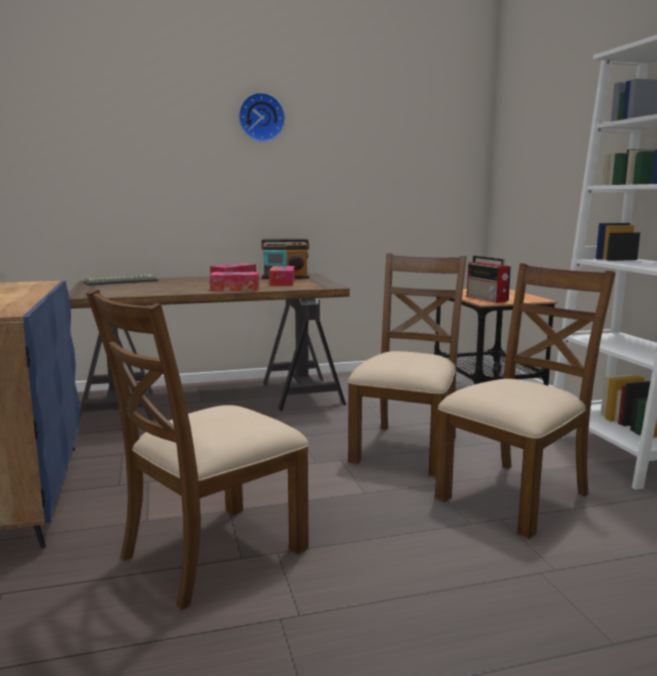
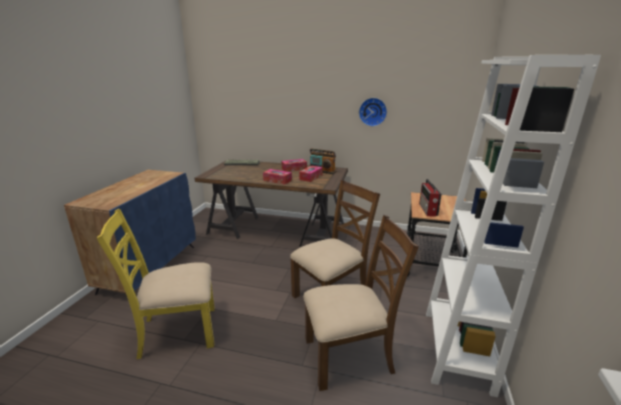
camera: 30 degrees right, 10 degrees up
(211, 553) = (177, 331): brown chair -> yellow chair
(261, 117) = (319, 75): wall clock -> wall clock (373, 111)

